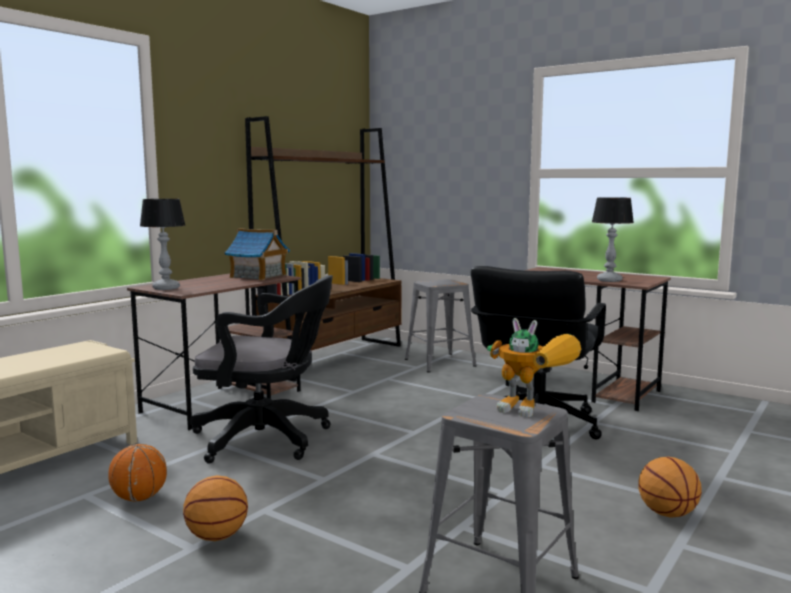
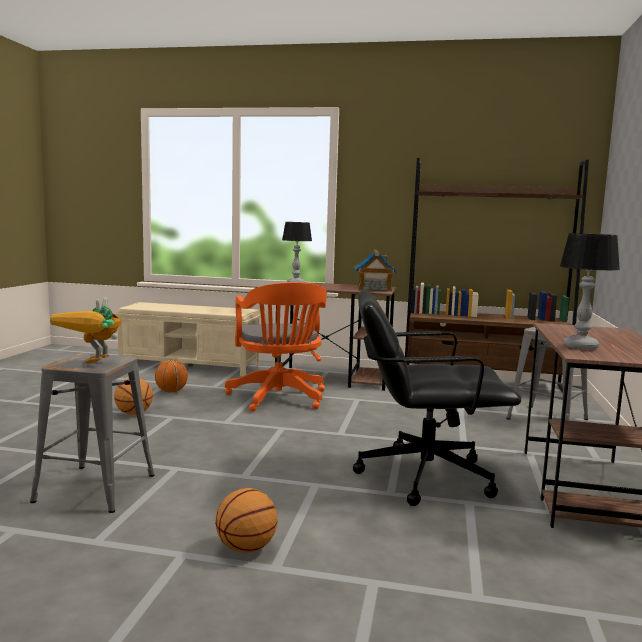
camera: 65 degrees right, 0 degrees up
(268, 439) = (279, 399): black office chair -> orange office chair

